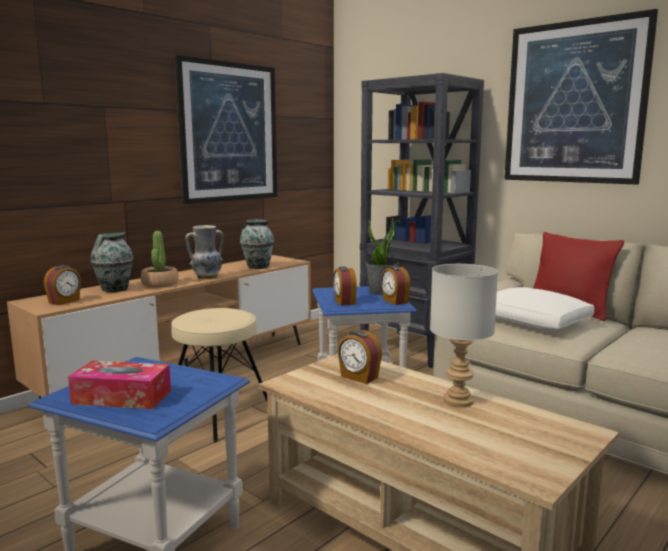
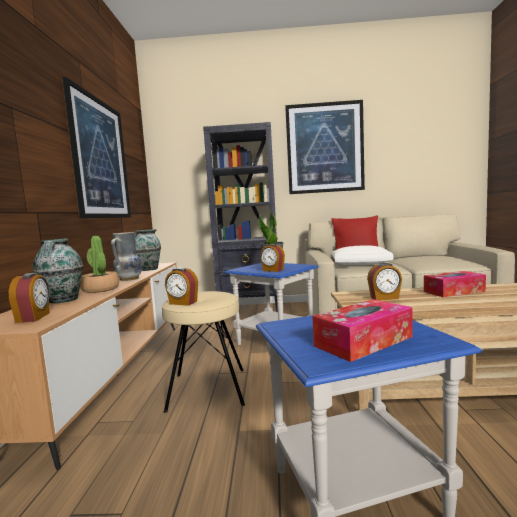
camera: 40 degrees left, 5 degrees down
(394, 301) = (297, 265): alarm clock -> alarm clock (183, 303)
(457, 401) = (453, 291): grey table lamp -> tissue box

